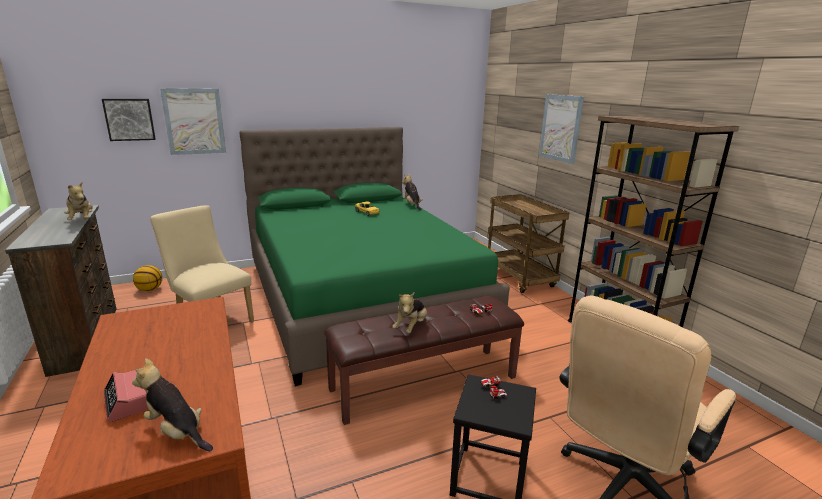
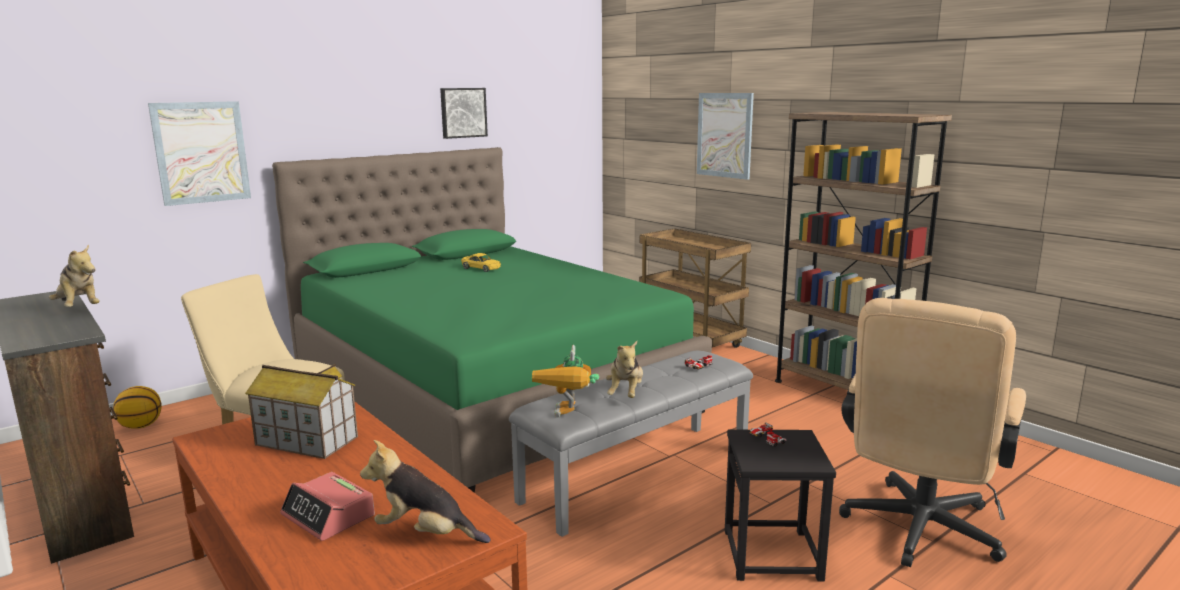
camera: 15 degrees left, 5 degrees down
(129, 119) = (98, 153): picture -> picture (463, 112)
(170, 332) = (306, 441): none -> toy house
(357, 341) = (569, 417): none -> toy robot
(412, 205) = (536, 255): plush toy -> none
(424, 382) = (637, 474): brown bench -> grey bench

